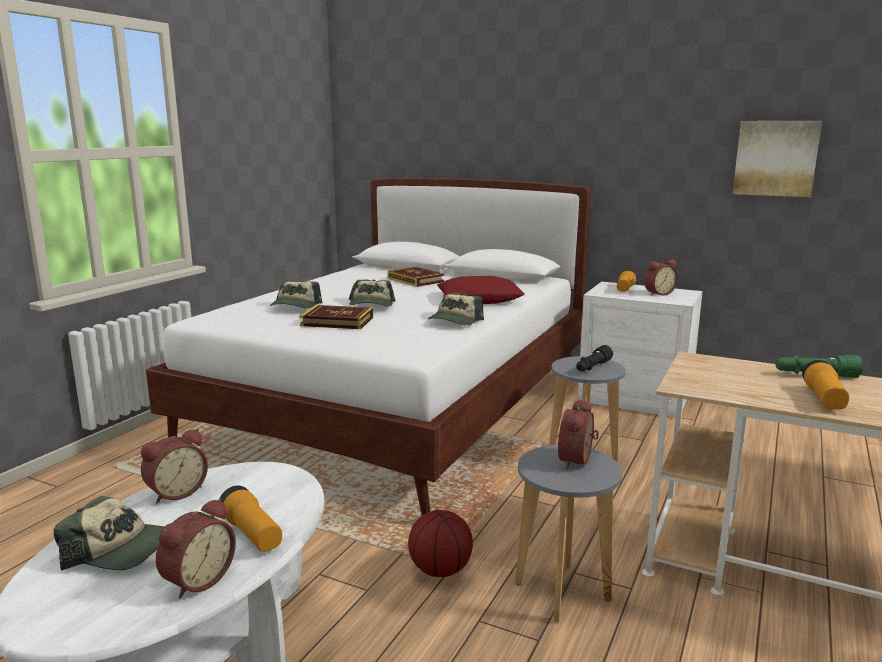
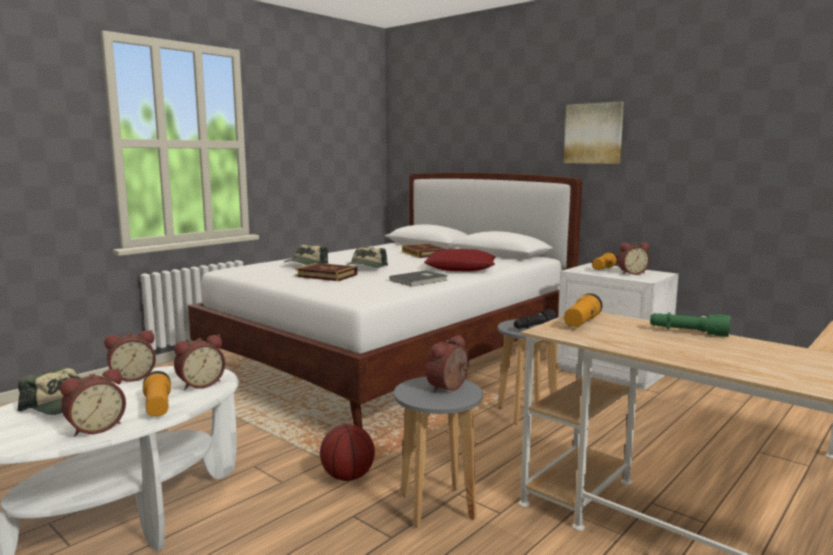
camera: 15 degrees right, 5 degrees down
(276, 491) = (200, 384): none -> alarm clock
(455, 321) = (420, 280): cap -> grey book
(775, 158) = (747, 149): picture -> picture (593, 133)
(824, 399) = (671, 348): flashlight -> flashlight (581, 322)

